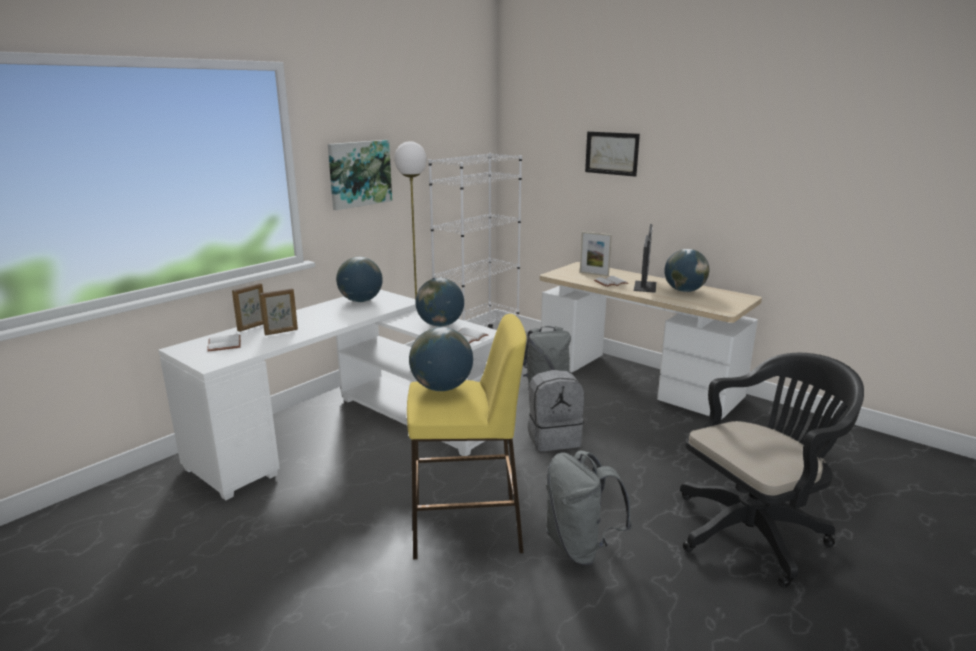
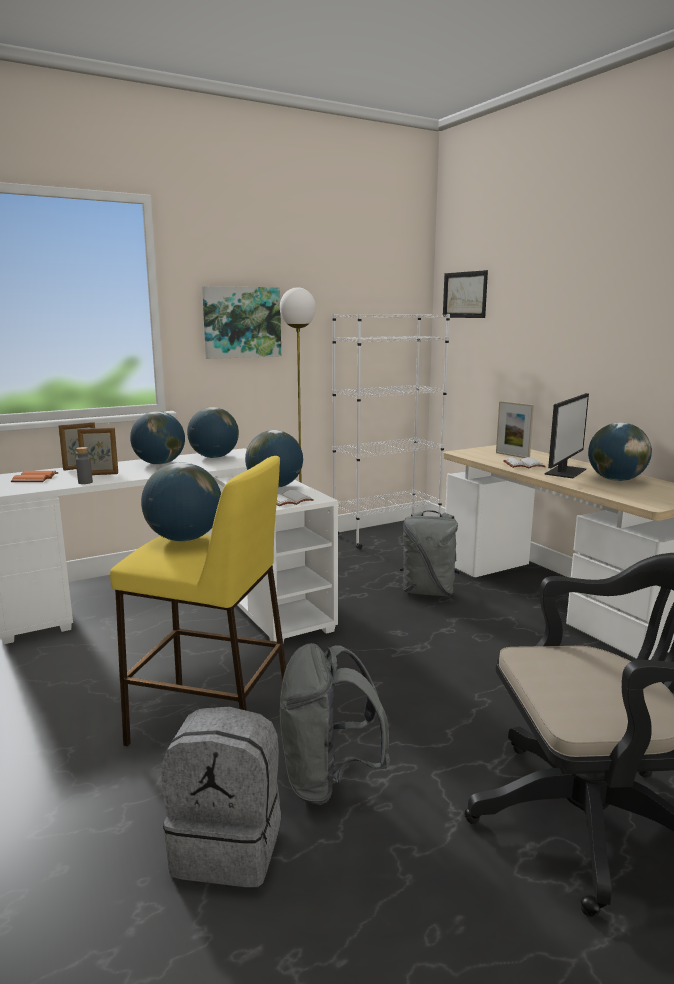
camera: 20 degrees right, 5 degrees down
(226, 344) = (36, 478): white book -> orange book
(280, 343) = (85, 482): none -> grey bottle
(321, 313) = (159, 463): none -> globe
(553, 438) = (395, 645): grey backpack -> grey backpack (229, 846)
(611, 153) = (548, 306): picture -> picture (464, 295)

